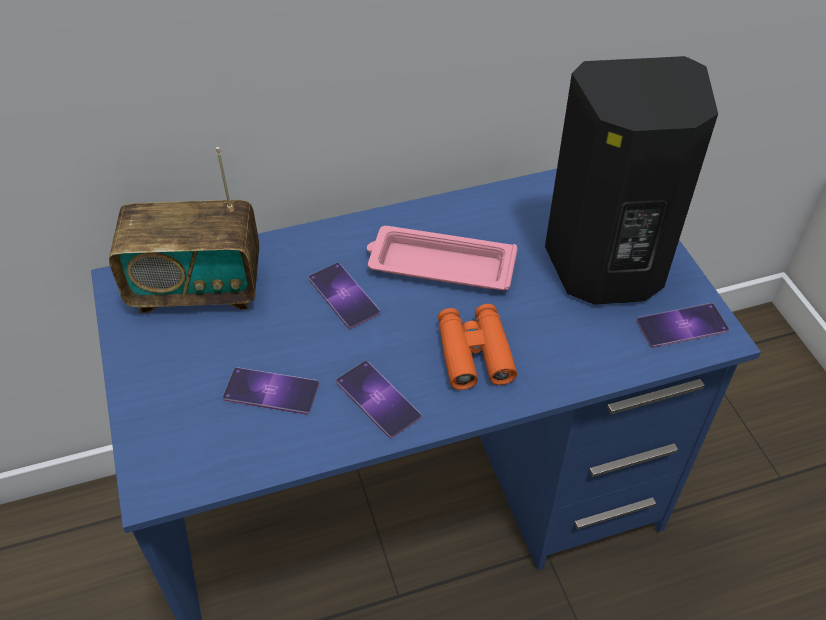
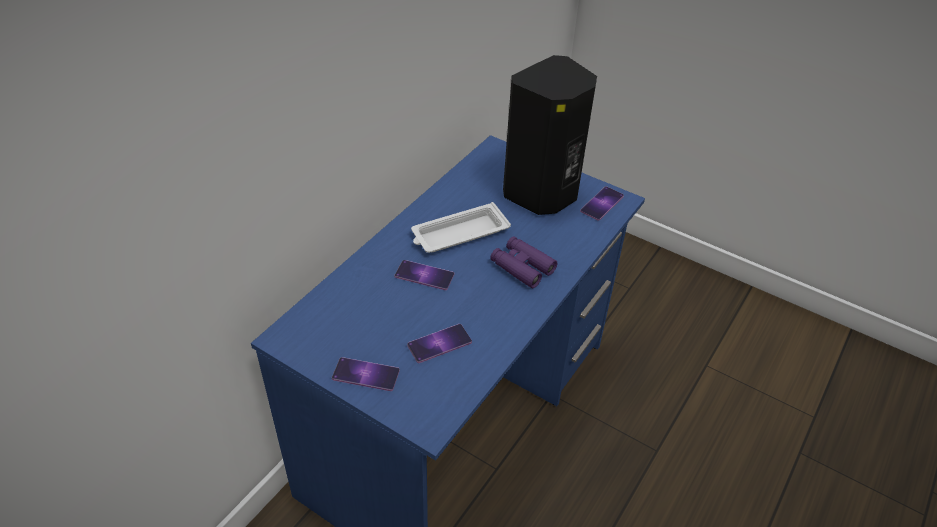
camera: 40 degrees left, 5 degrees down
(197, 289) = (334, 316): radio -> none
(378, 399) = (499, 315): phone -> phone (366, 374)
(439, 265) = (458, 234): pink tray -> white tray
(474, 353) = (522, 267): orange binoculars -> purple binoculars

